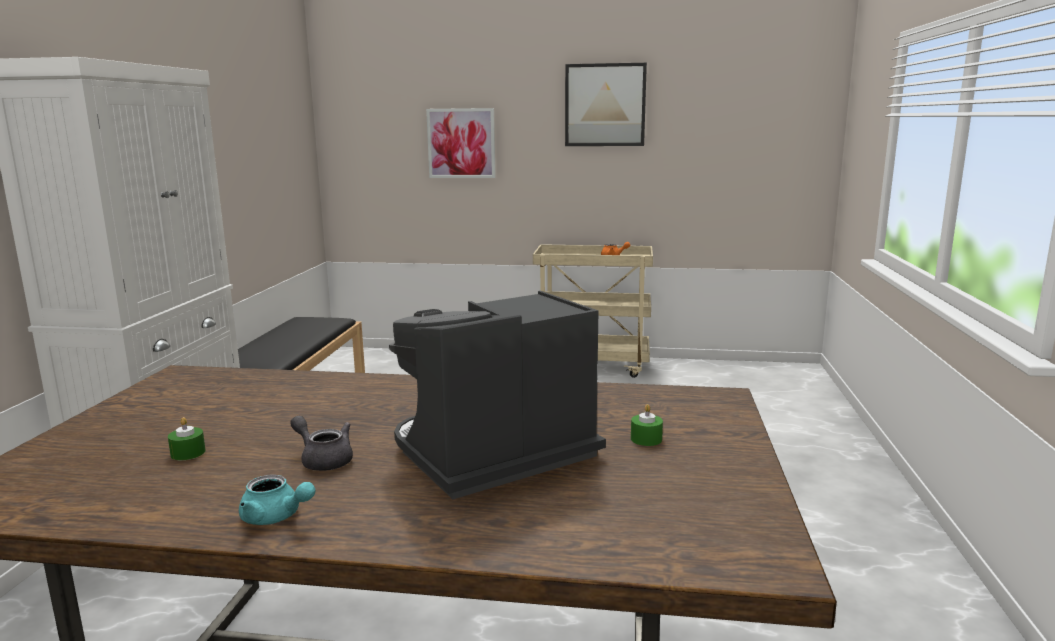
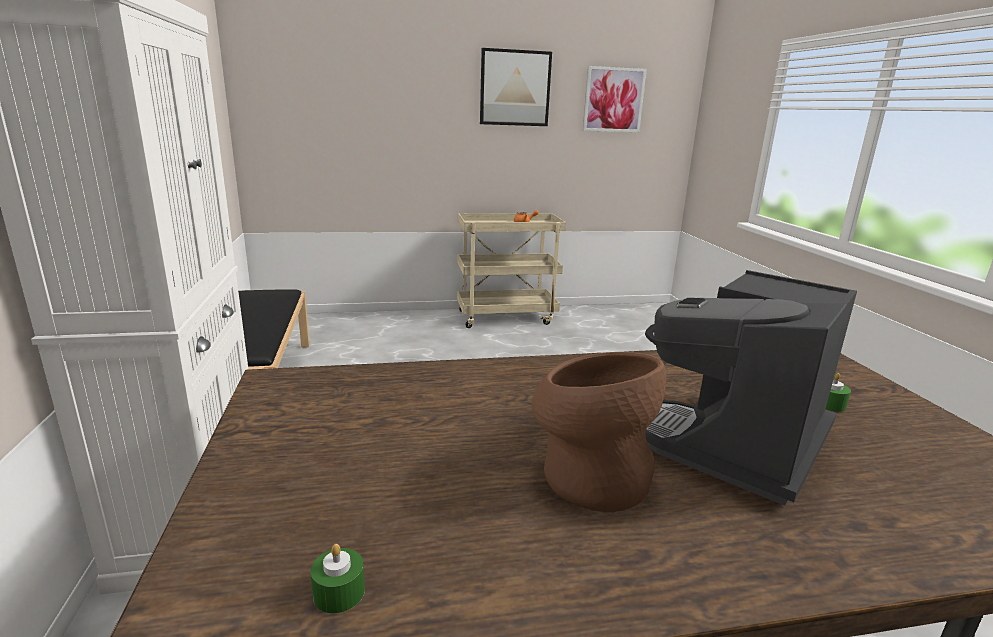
camera: 20 degrees left, 5 degrees up
(188, 453) = (422, 492): green candle -> green candle (339, 592)
(276, 517) = (647, 570): turquoise teapot -> none
(323, 460) = (588, 476): grey teapot -> brown vase
(461, 143) = (383, 118): picture -> picture (613, 100)

